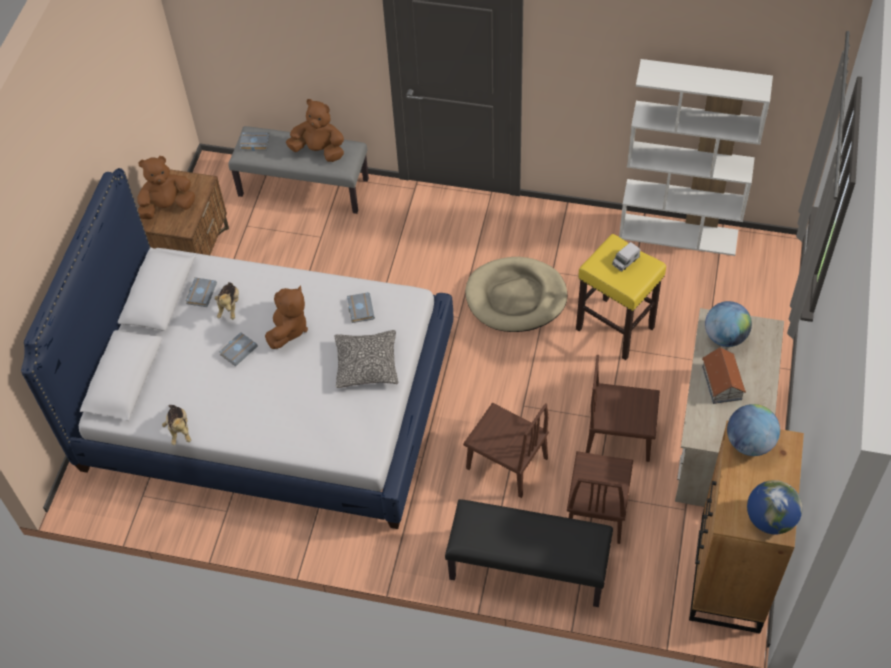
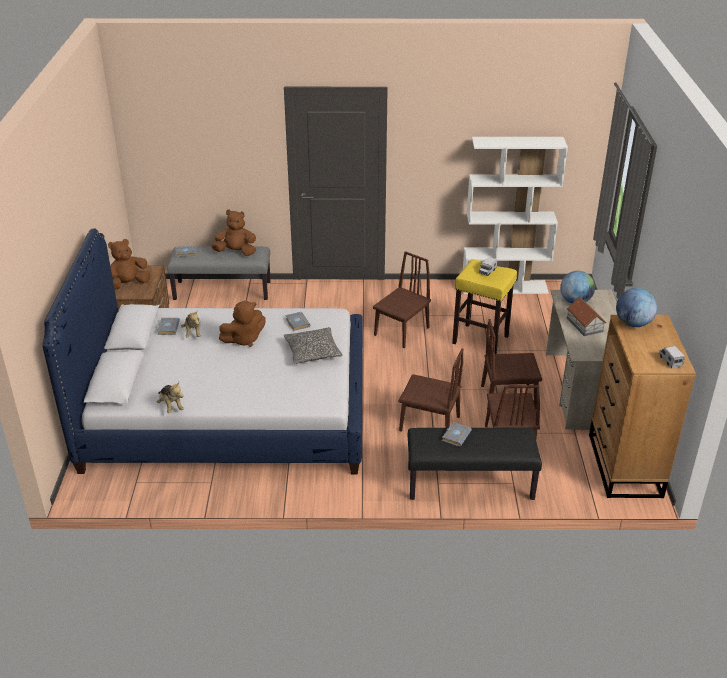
camera: 15 degrees left, 20 degrees down
(238, 350) = (207, 355): grey book -> grey book (455, 435)
(288, 329) = (244, 339): brown plush toy -> brown plush toy turned 60 degrees clockwise
(516, 297) = (401, 331): beige dog bed -> brown chair
(770, 519) = (670, 360): globe -> toy truck

